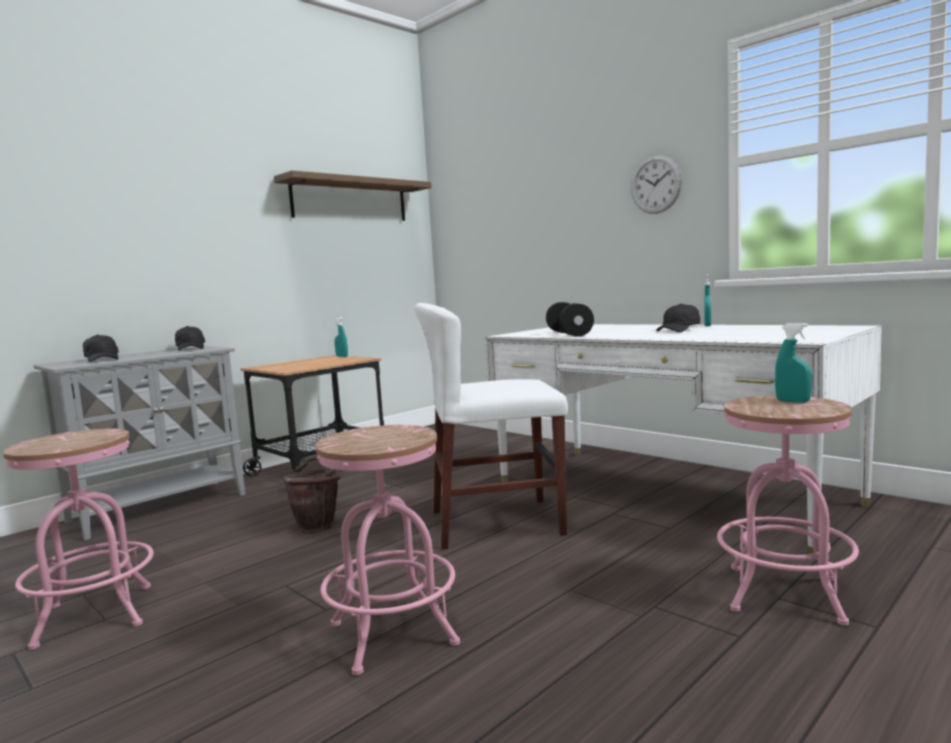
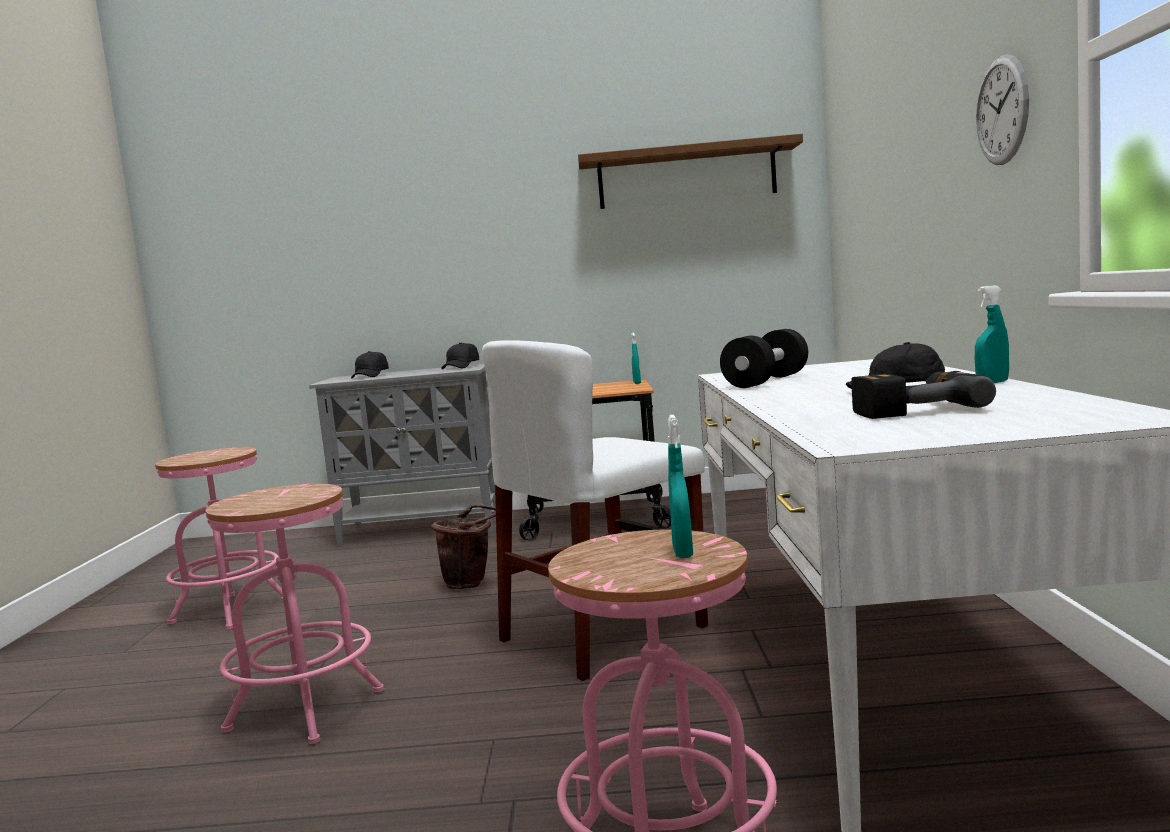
camera: 45 degrees right, 0 degrees up
(496, 522) = (604, 633): white chair -> white chair turned 75 degrees counterclockwise
(742, 333) = (913, 409): none -> power drill

